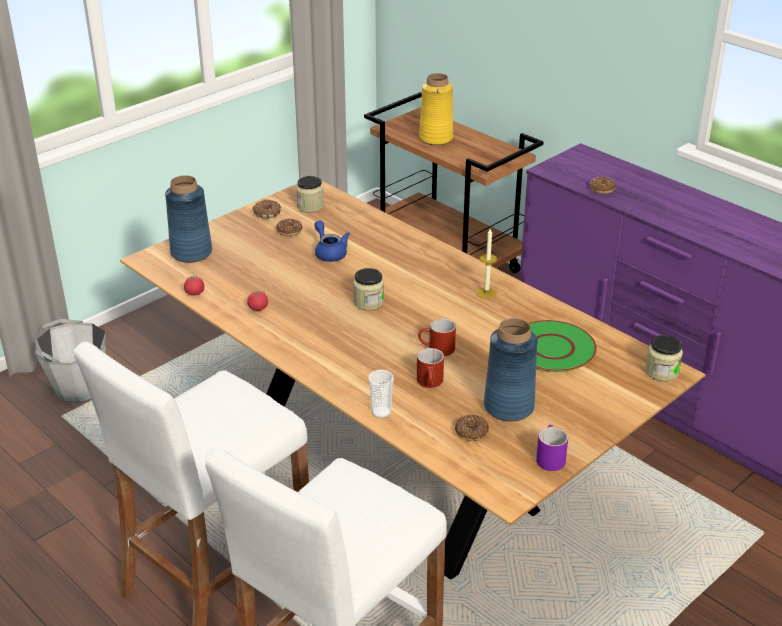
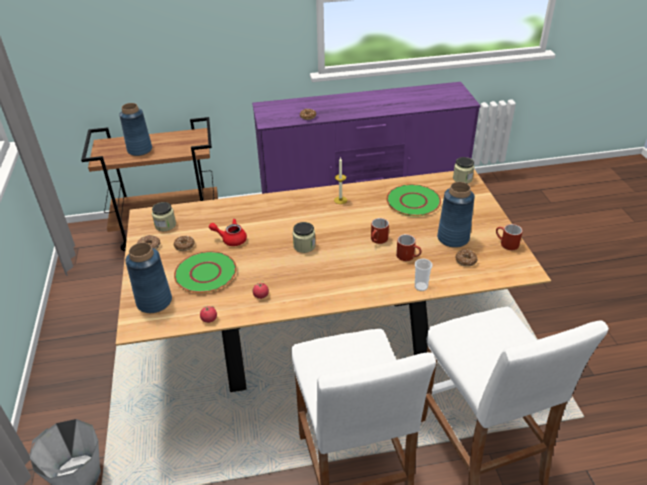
camera: 55 degrees left, 5 degrees up
(260, 262) = (206, 273): none -> green plate
(329, 252) = (231, 239): blue teapot -> red teapot
(436, 138) = (139, 150): yellow vase -> blue vase
(548, 457) = (506, 244): purple mug -> red mug

